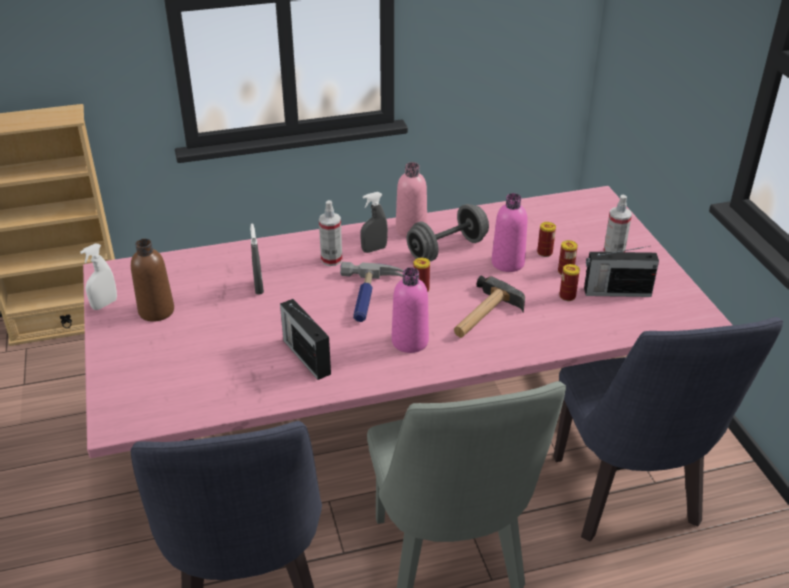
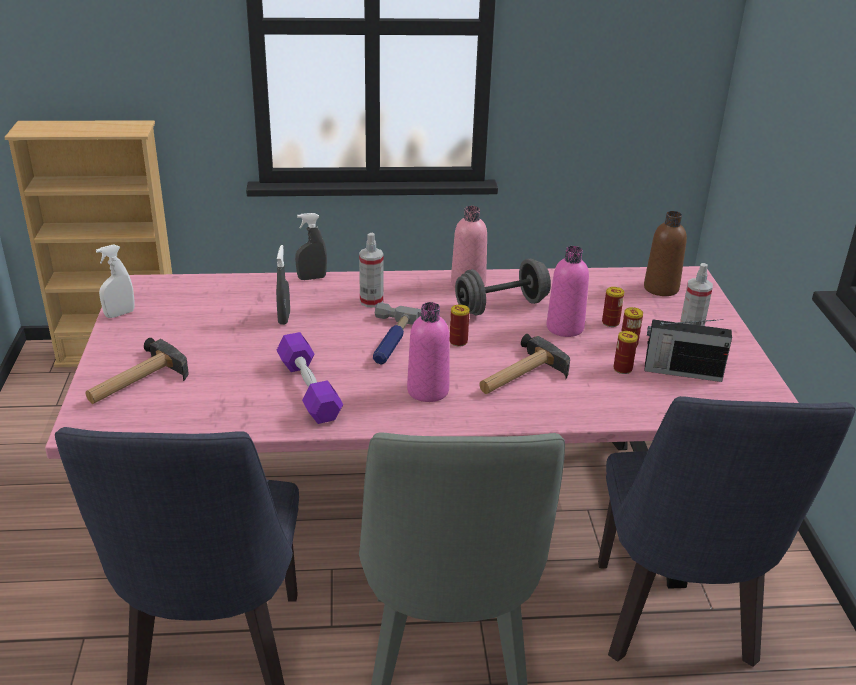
camera: 10 degrees right, 5 degrees down
(146, 371) = (136, 382): none -> hammer
(156, 311) = (169, 327): brown bottle -> brown bottle (661, 288)
(306, 356) = (309, 390): radio -> purple dumbbell
(374, 249) = (421, 297): grey spray bottle -> grey spray bottle (312, 278)

